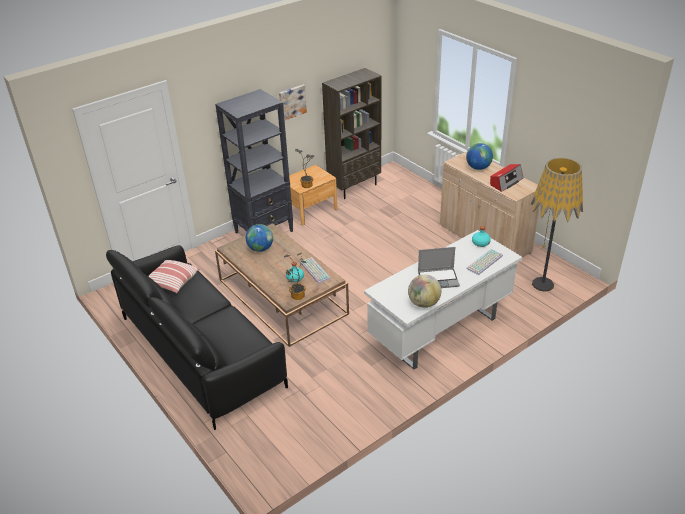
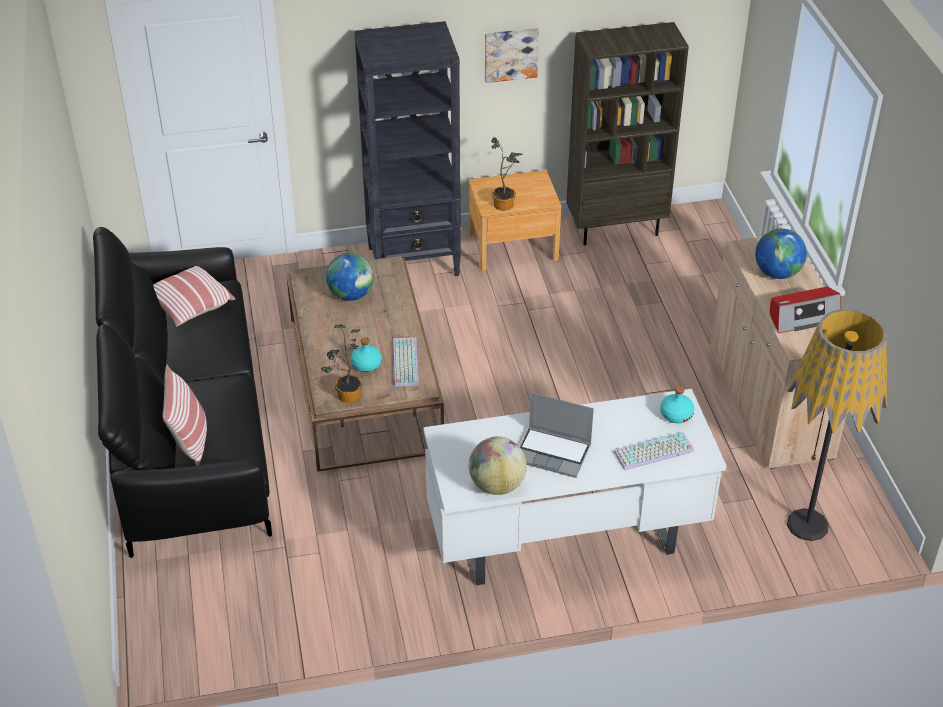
camera: 25 degrees right, 5 degrees up
(225, 348) = (190, 440): none -> pillow

